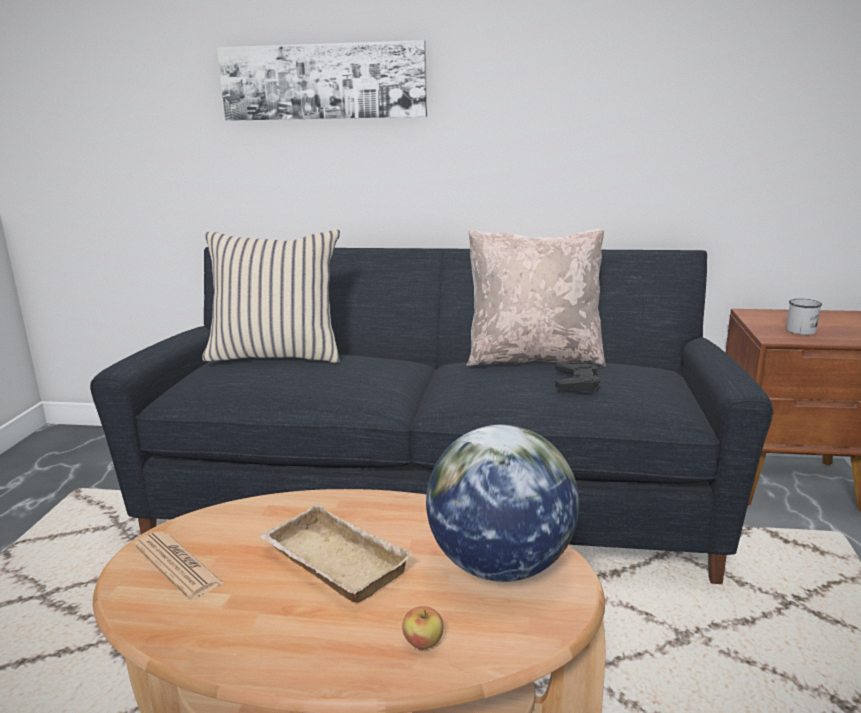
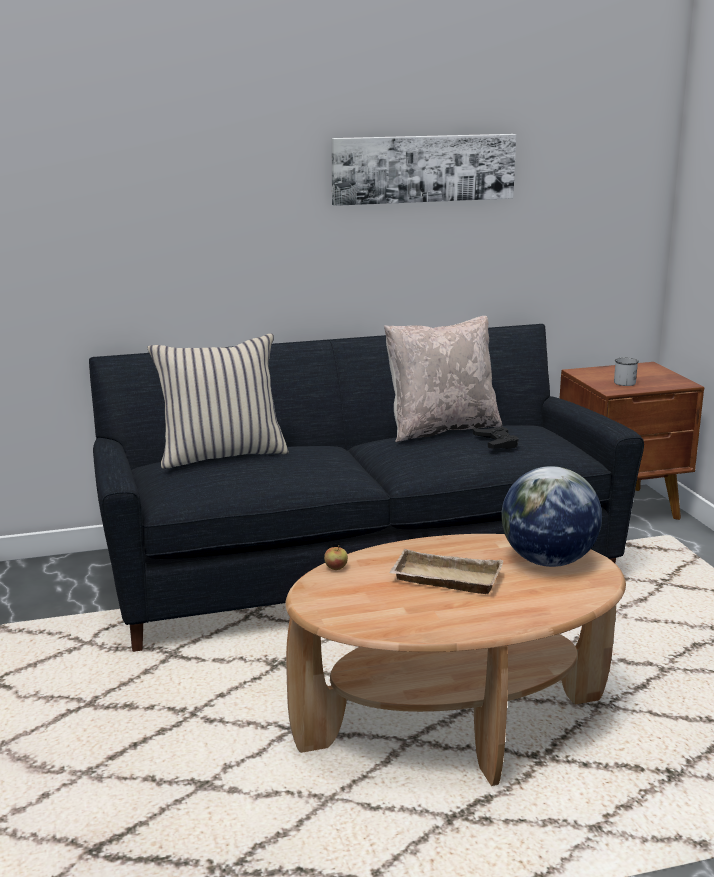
camera: 25 degrees left, 0 degrees up
(177, 565) = (345, 601): newspaper -> none
(323, 82) = (210, 190): picture -> picture (423, 168)
(423, 643) = (545, 602): apple -> apple (336, 568)

